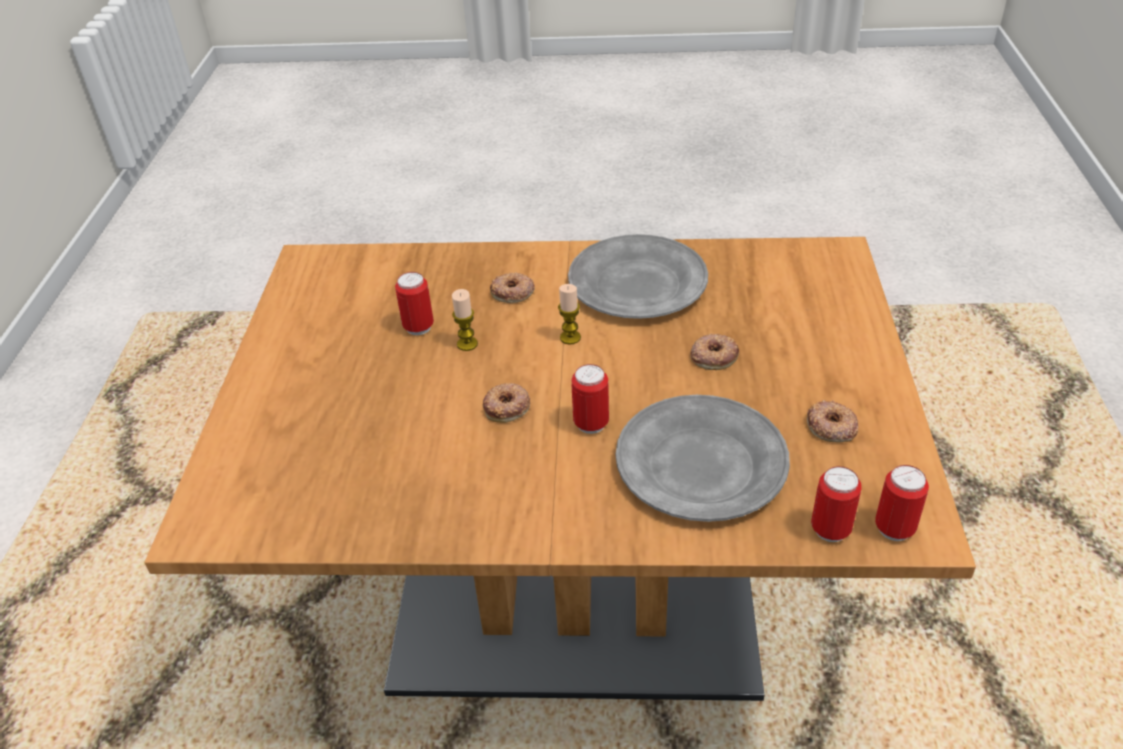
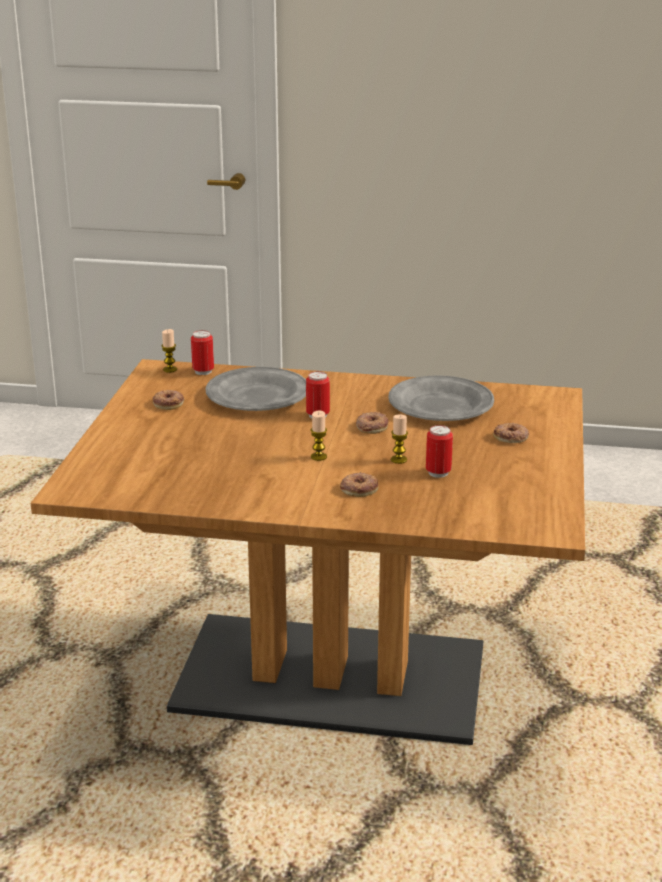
camera: 175 degrees left, 15 degrees down
(636, 284) = (252, 485): grey plate -> grey plate (441, 405)
(713, 356) = (218, 439): donut -> donut (511, 437)
(894, 528) = (170, 369): can -> candle

